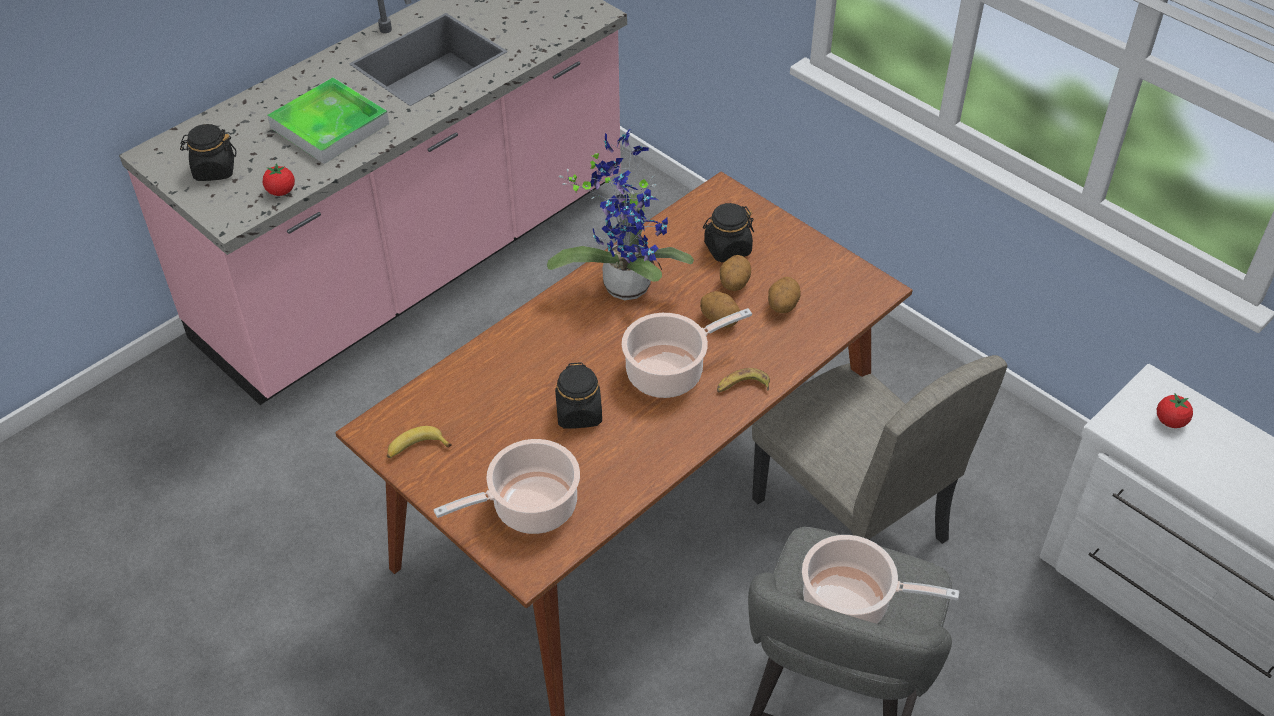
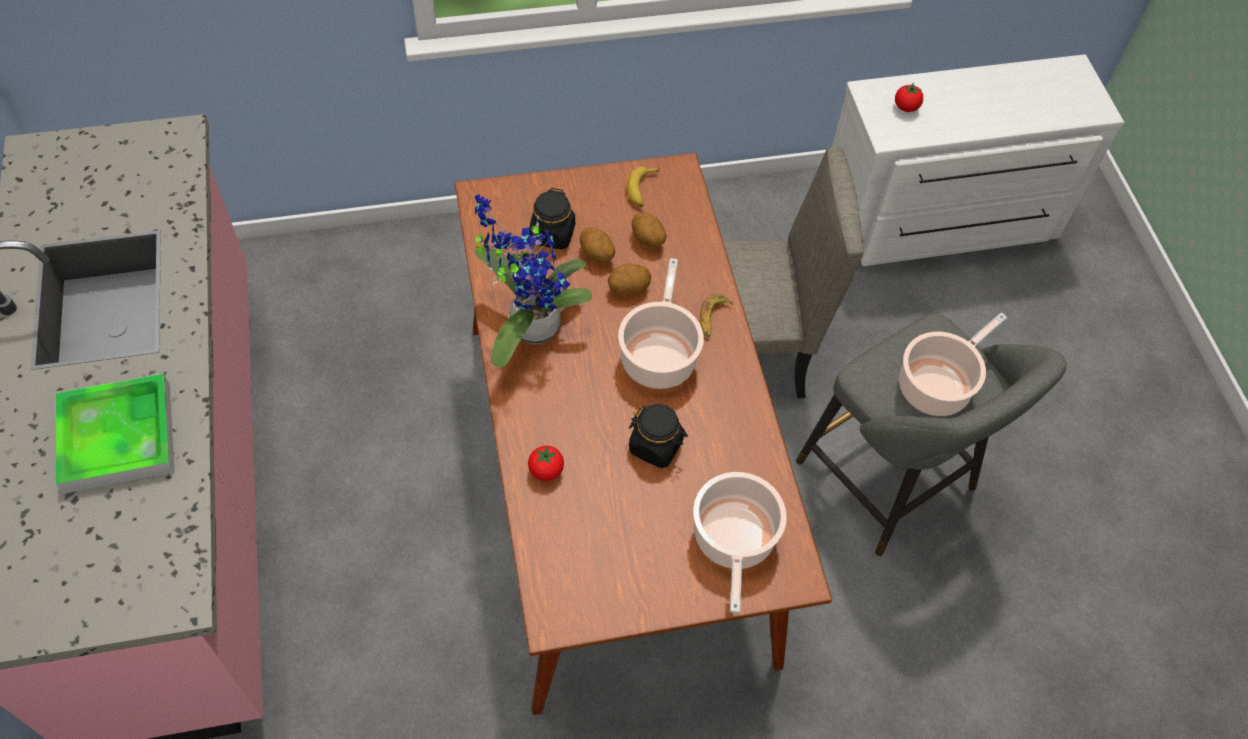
camera: 60 degrees left, 10 degrees up
(214, 170) = (79, 581): black jar -> none
(281, 191) = (180, 532): tomato -> tomato (546, 470)
(416, 448) = (603, 594): banana -> banana (642, 190)

